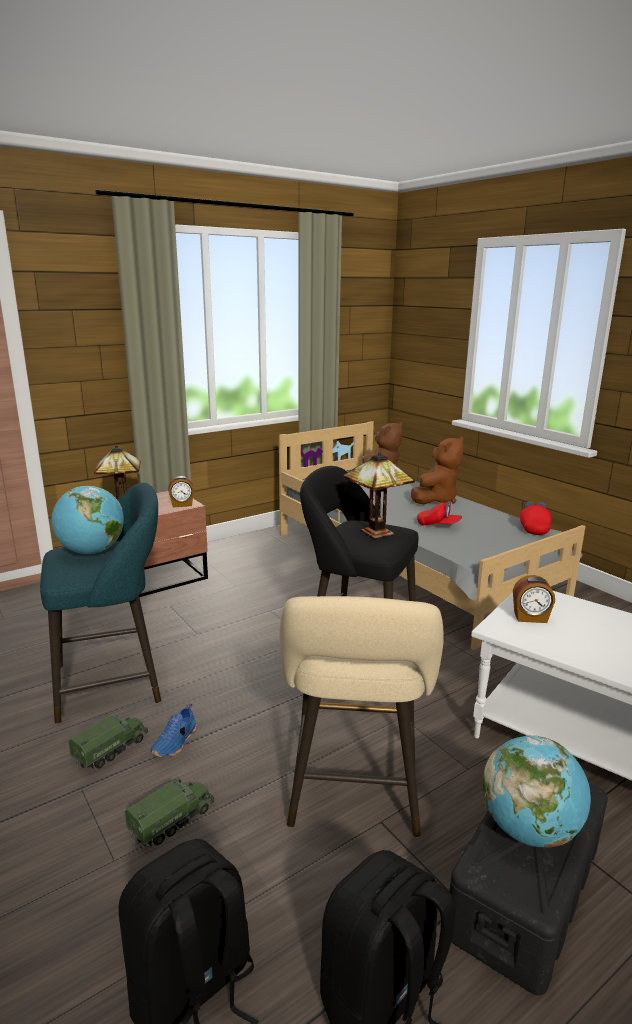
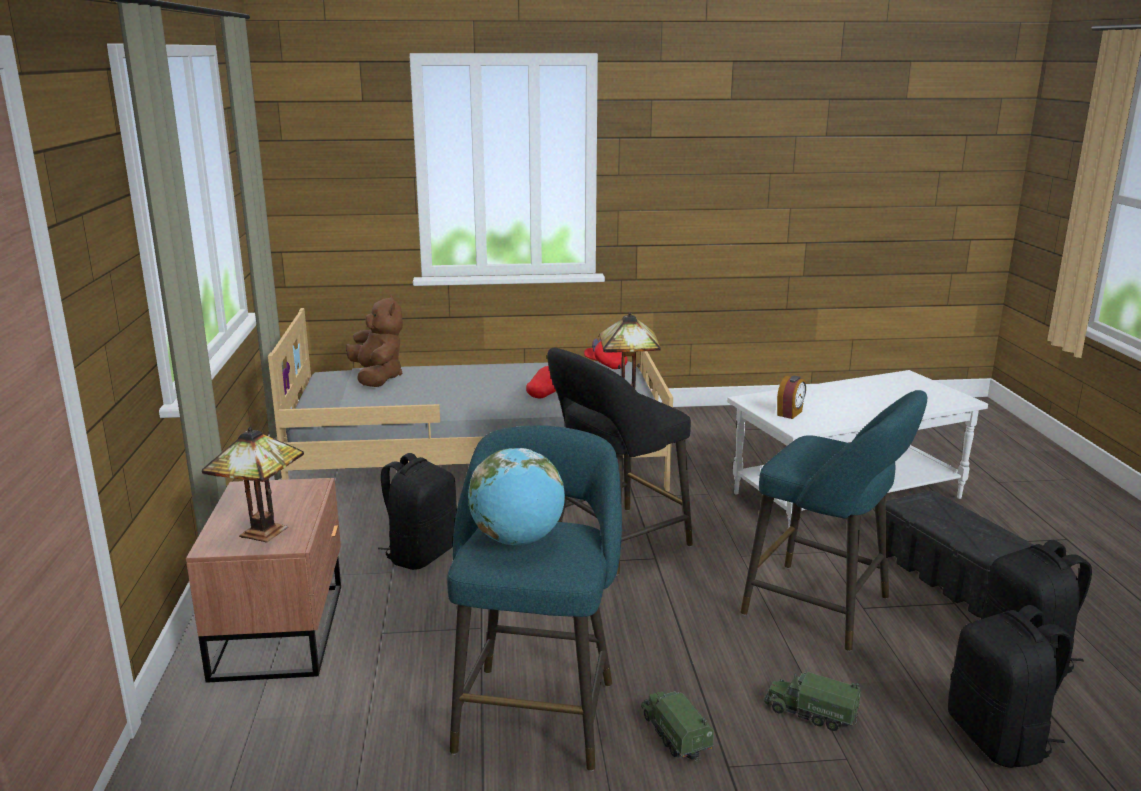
camera: 60 degrees left, 0 degrees up
(172, 820) = (810, 713): toy truck -> toy truck turned 45 degrees counterclockwise
(176, 742) = (692, 687): blue shoe -> none
(182, 505) = (307, 490): alarm clock -> none
(266, 587) = (421, 554): none -> black backpack
(354, 793) = (824, 609): beige stool -> turquoise stool
(435, 499) = (481, 374): brown plush toy -> none
(529, 829) = (959, 525): globe -> none

